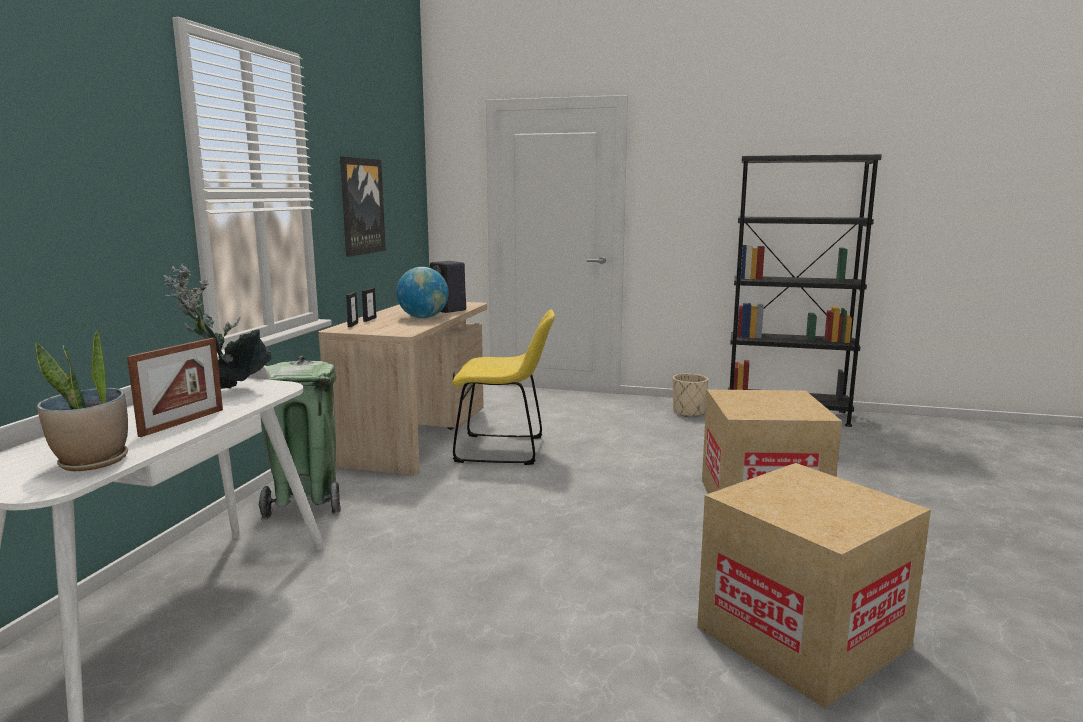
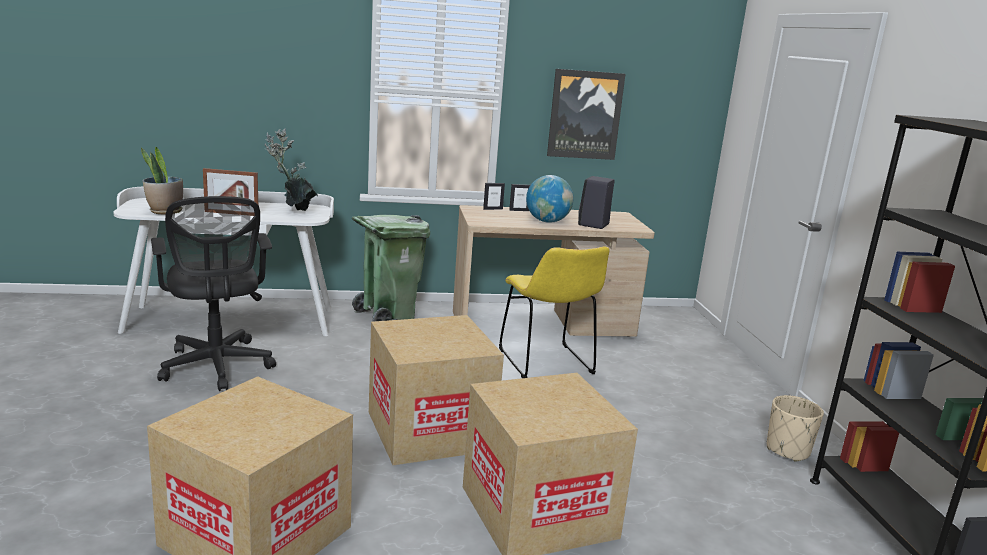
camera: 65 degrees right, 5 degrees up
(356, 642) = (217, 367): none -> black office chair
(614, 521) = (429, 430): none -> cardboard box

